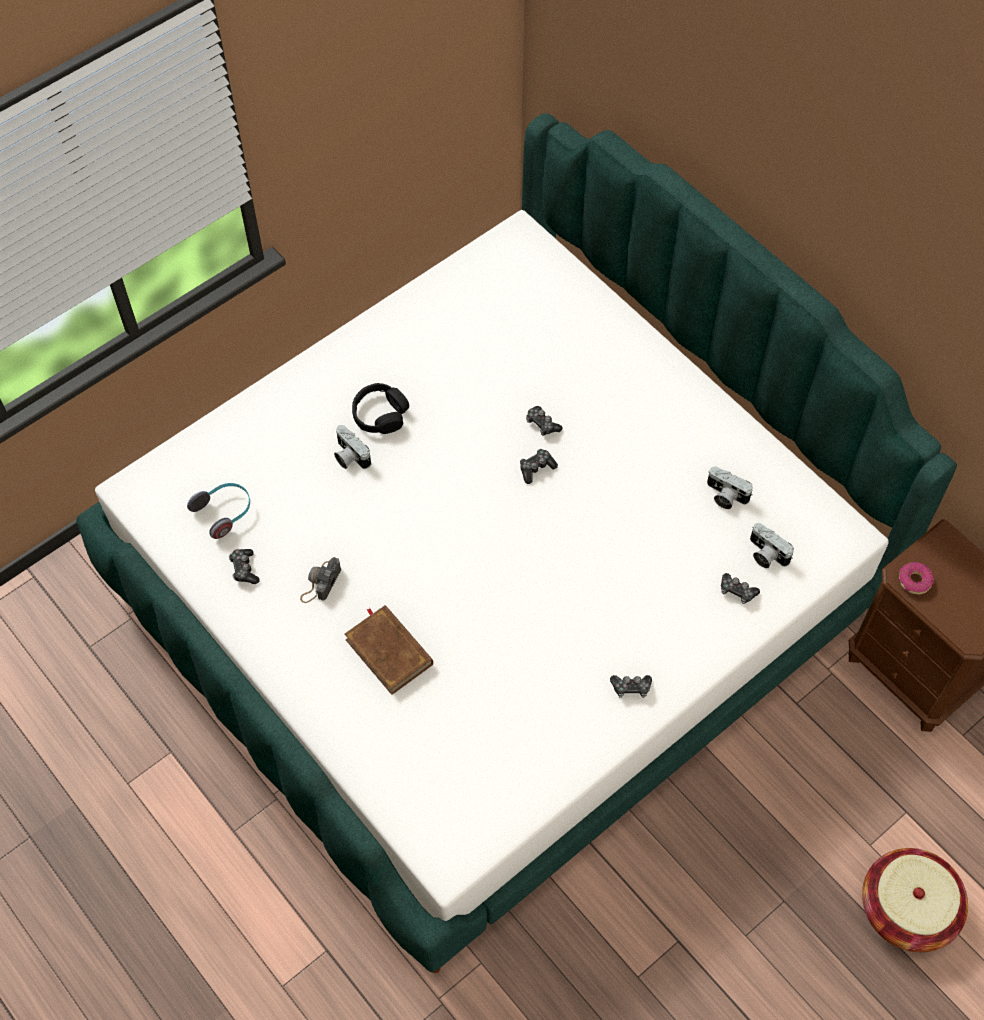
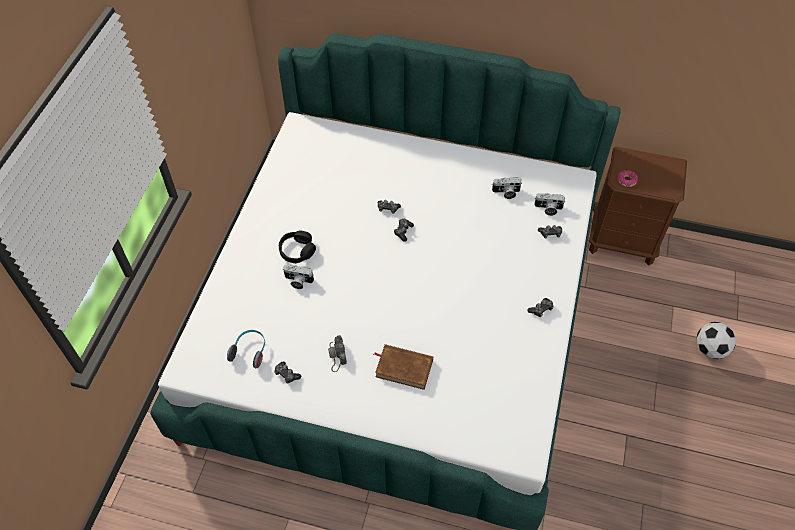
camera: 35 degrees left, 5 degrees down
(907, 908) = (710, 349): basket -> football

